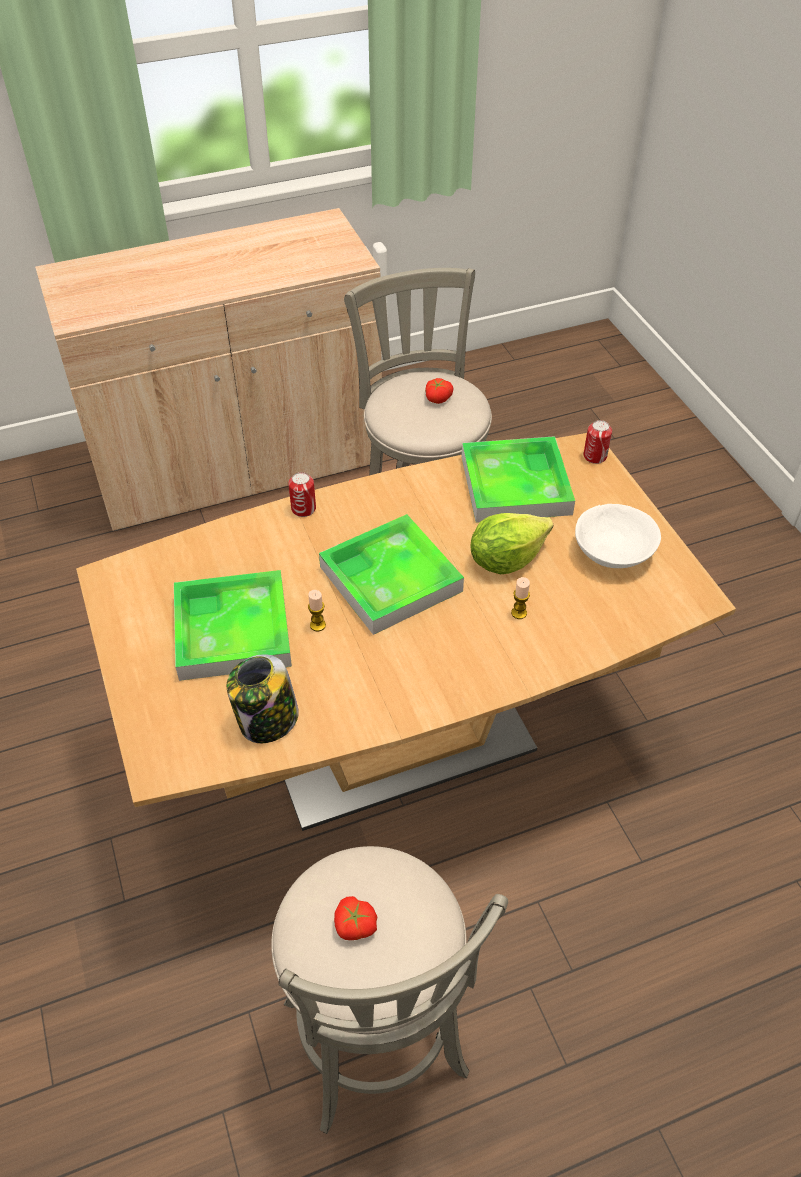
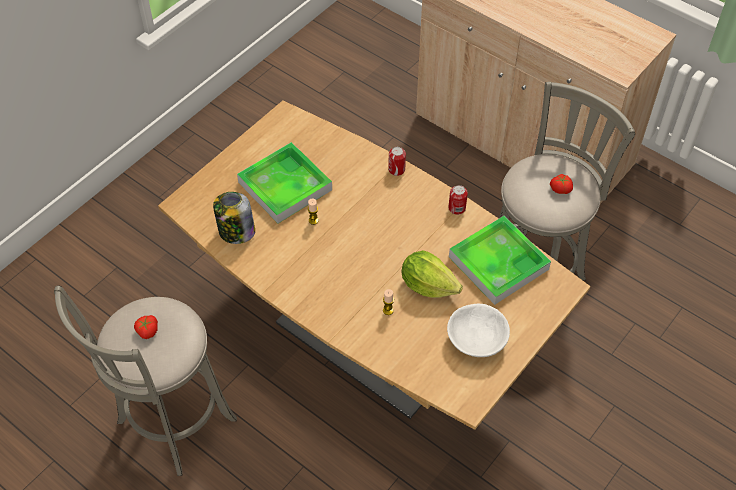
camera: 60 degrees right, 5 degrees up
(390, 579) = (371, 236): tray -> none
(595, 456) = (562, 295): can -> can (457, 208)

